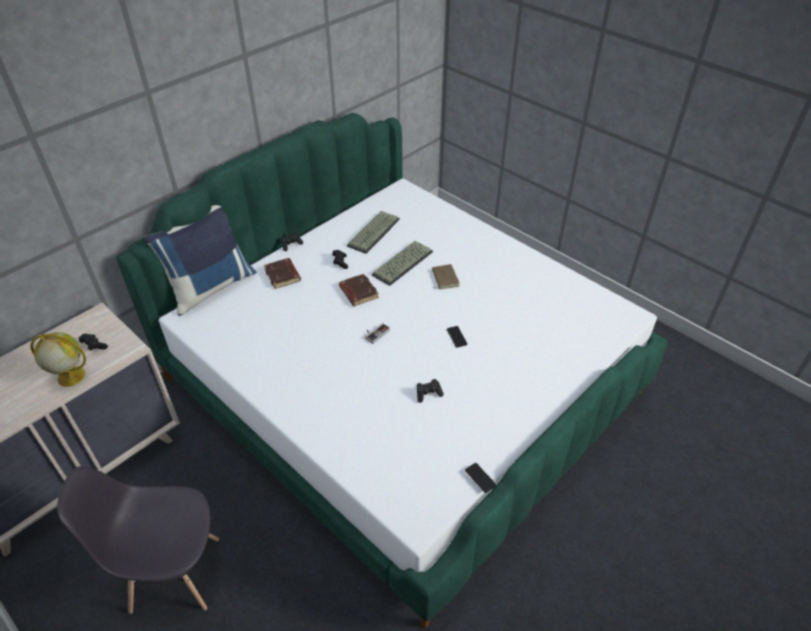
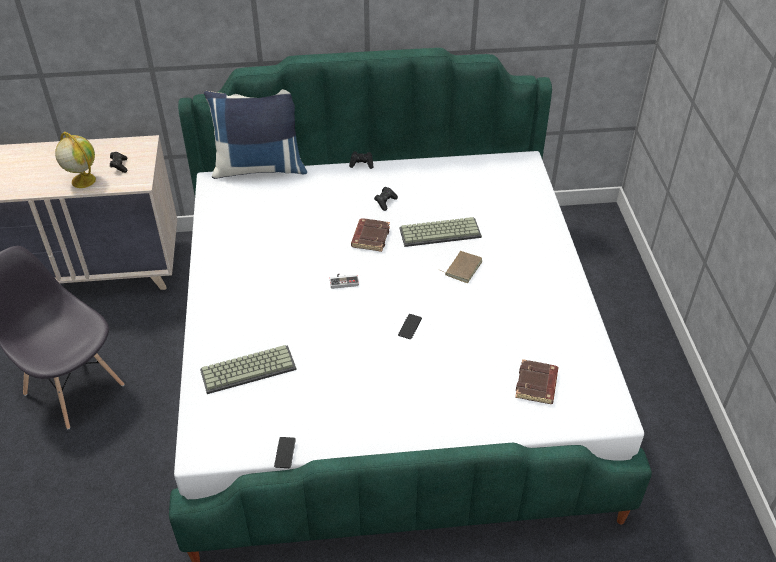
camera: 40 degrees right, 0 degrees up
(283, 275) = (325, 188): brown book -> brown book (537, 385)
(373, 232) = (447, 189): keyboard -> keyboard (249, 368)
(428, 394) = (327, 359): black game controller -> none

